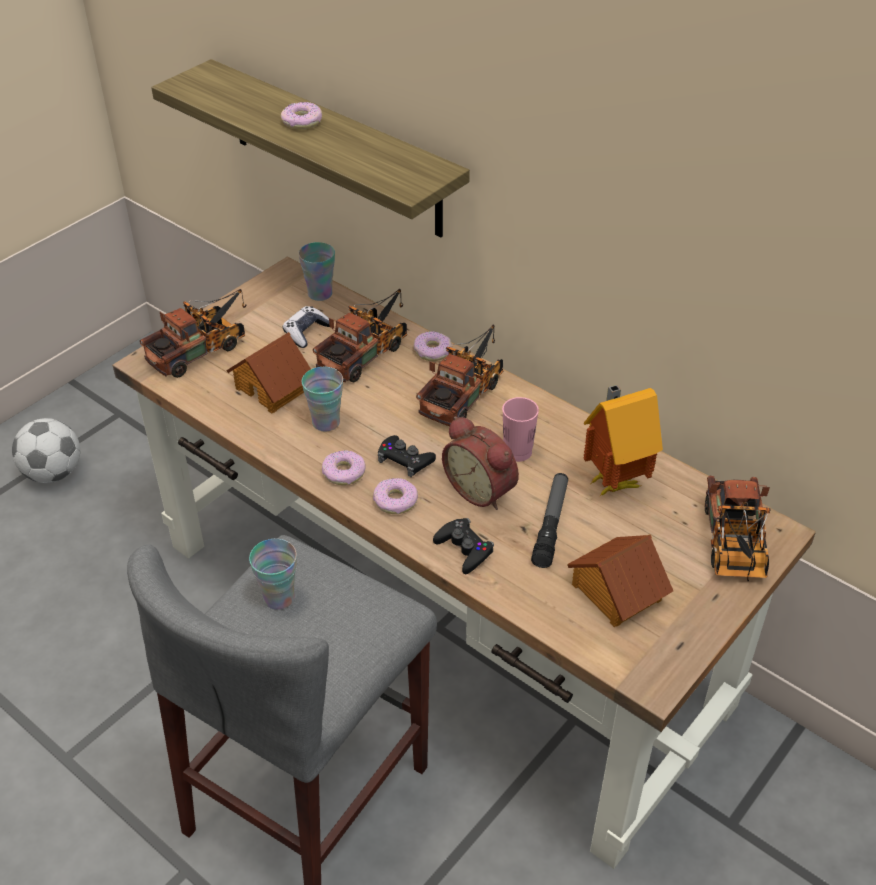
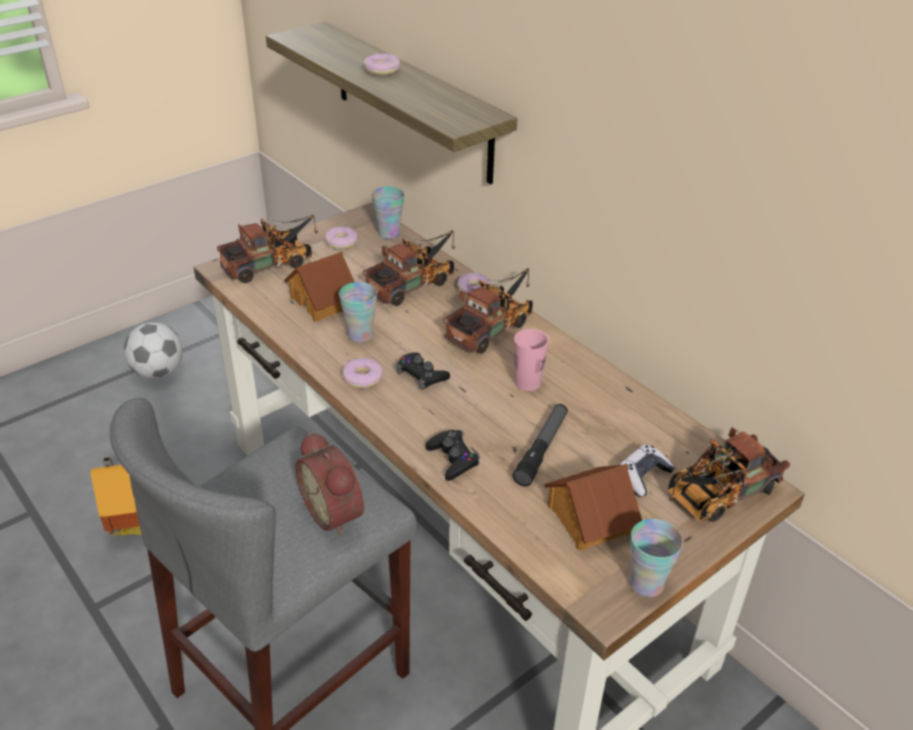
camera: 10 degrees right, 5 degrees down
(279, 598) = (273, 477): cup -> cup (646, 583)
(306, 332) = (367, 262): game controller -> game controller (643, 476)
(395, 501) = (401, 408): donut -> donut (341, 243)
(482, 489) = (485, 410): alarm clock -> alarm clock (336, 512)
(613, 481) = (611, 420): toy house -> toy house (131, 527)
(733, 547) = (716, 495): toy truck -> toy truck turned 45 degrees clockwise

